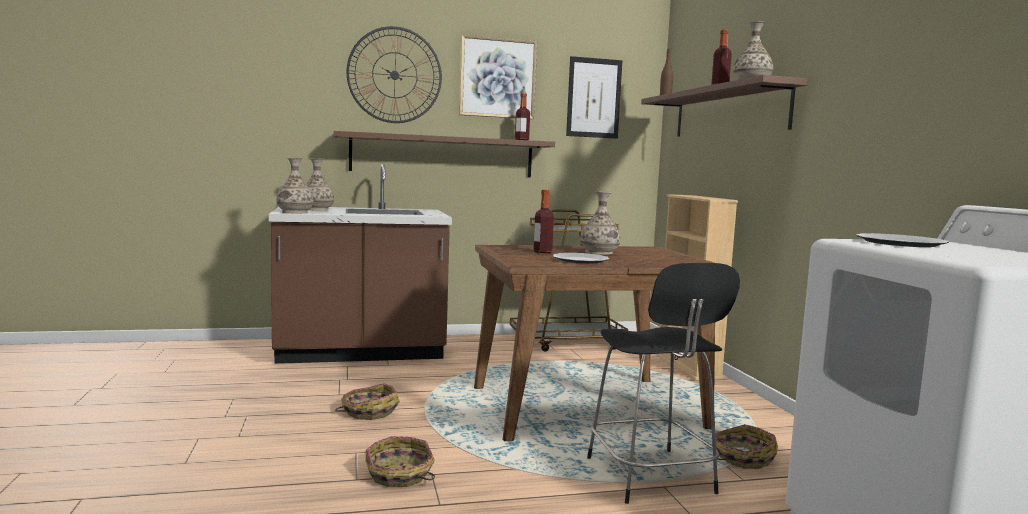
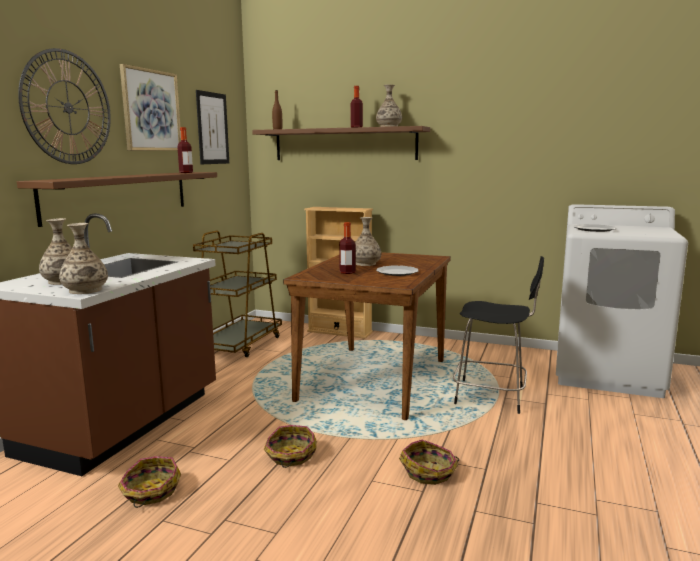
camera: 55 degrees left, 5 degrees up
(742, 458) = (484, 368): basket -> basket (150, 491)

